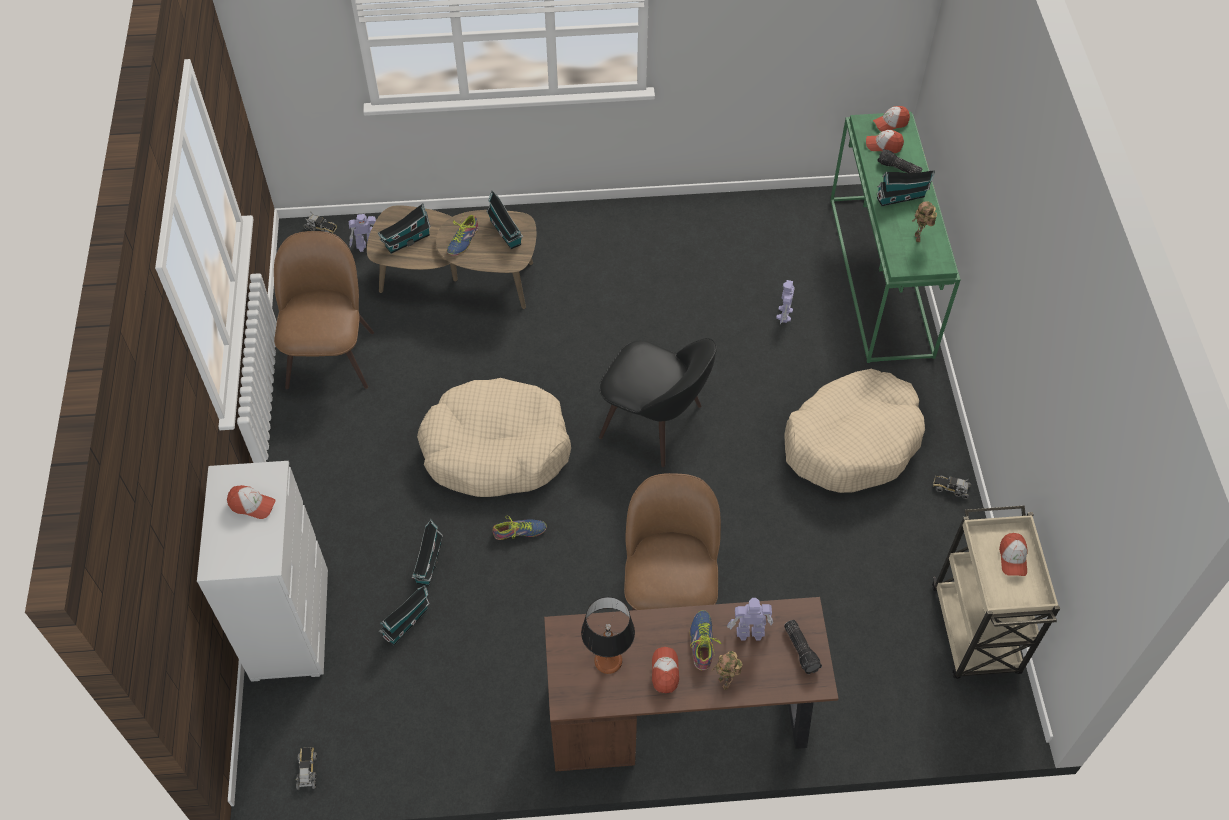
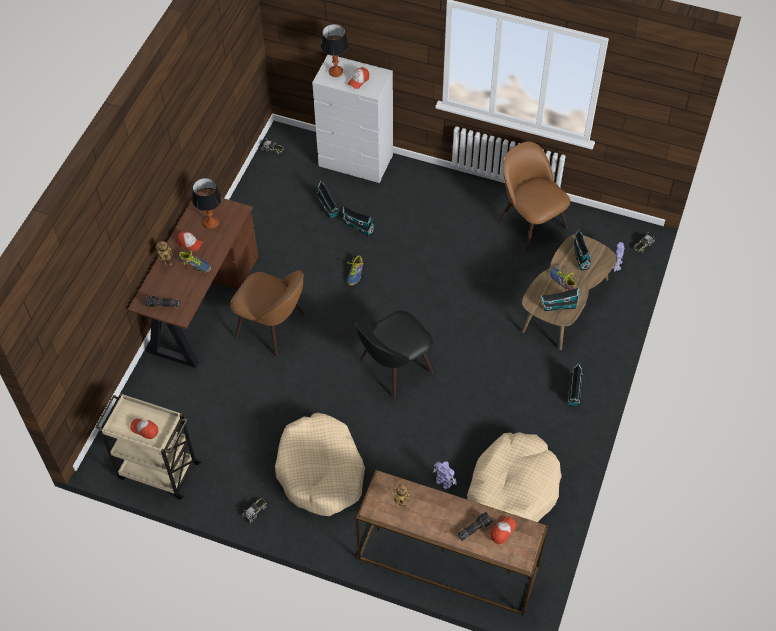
camera: 115 degrees right, 0 degrees up
(241, 548) = (336, 72): none -> table lamp
(331, 355) = (530, 223): brown chair -> brown chair turned 150 degrees counterclockwise
(496, 449) = (418, 281): beige dog bed -> beige dog bed (513, 489)
(749, 631) = (187, 287): toy robot -> none
(882, 277) = (446, 563): green console table -> brown console table
(890, 123) = (523, 549): cap -> none
(902, 197) = (445, 516): toy house -> toy house (573, 393)

